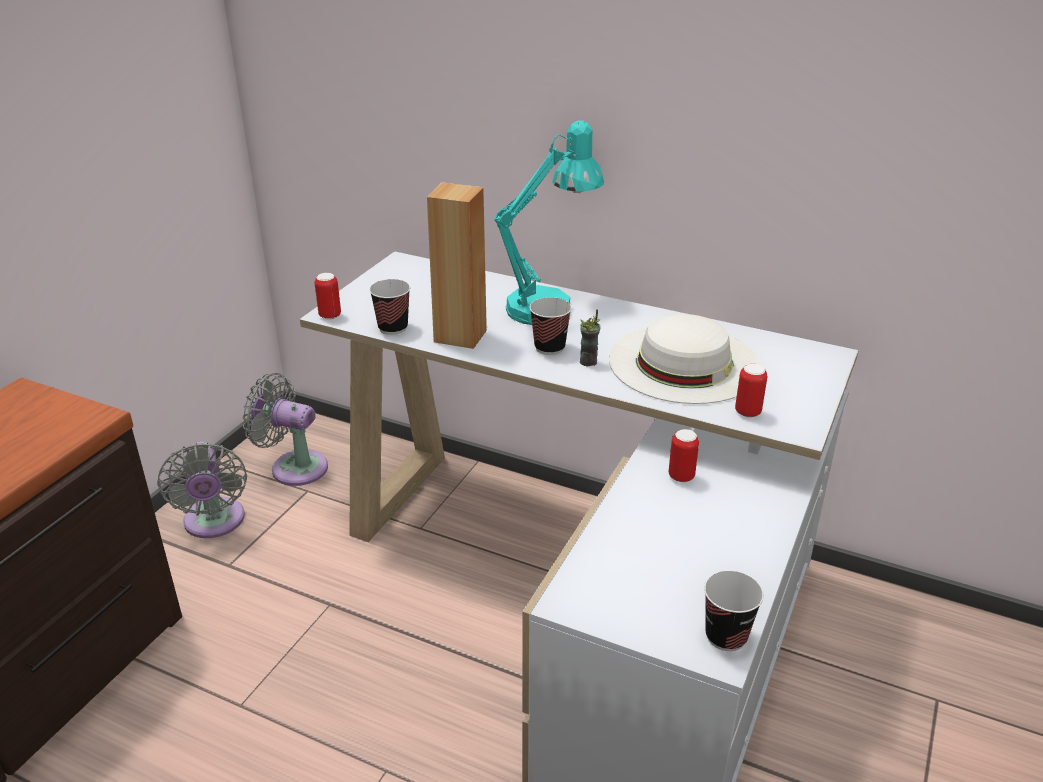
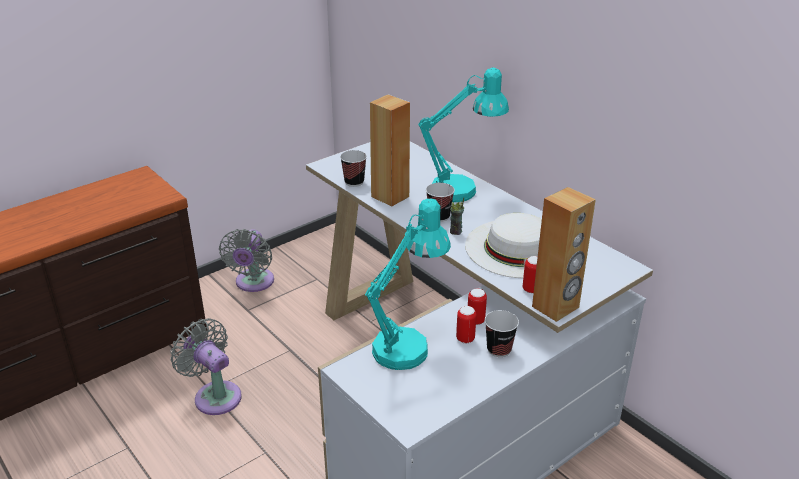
camera: 25 degrees right, 0 degrees up
(294, 467) = (317, 262): grey fan -> grey fan (215, 395)
(330, 315) = (324, 166): can -> can (465, 339)
(622, 536) = (408, 344): none -> turquoise table lamp
(726, 636) = (422, 418): cup -> cup (499, 349)
(796, 427) = (556, 307): none -> brown speaker

